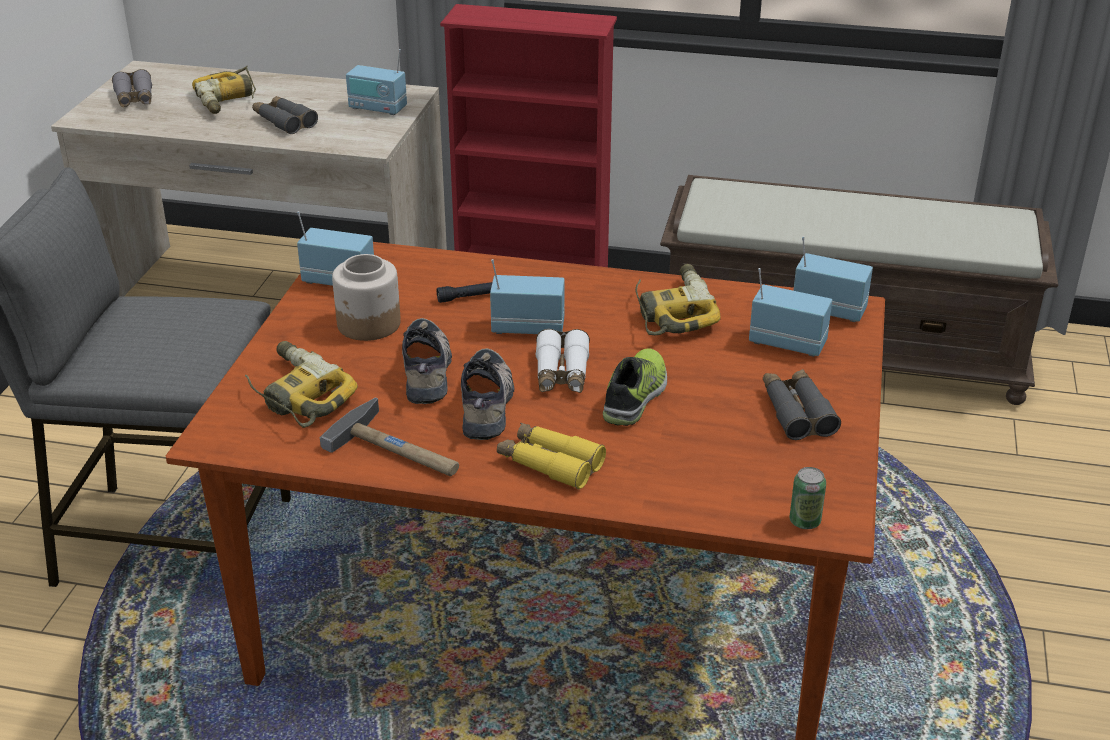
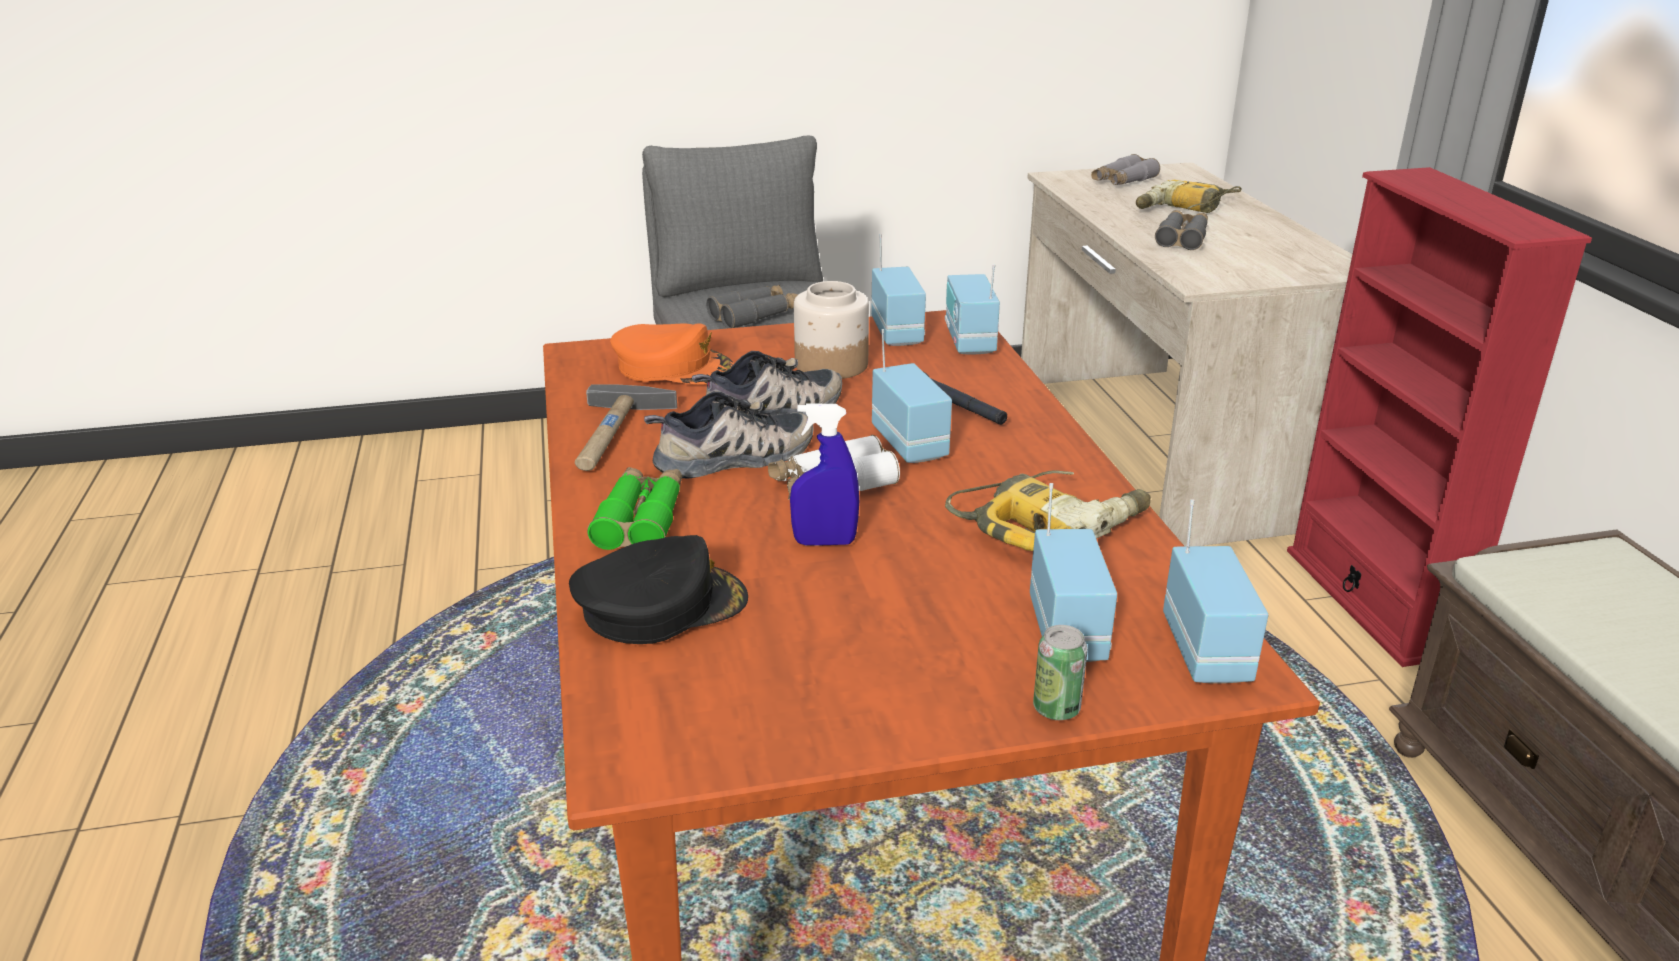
camera: 65 degrees right, 5 degrees down
(296, 395) = (674, 367): power drill -> orange cap
(377, 109) = (1284, 264): radio -> radio (969, 341)
(550, 463) = (641, 519): yellow binoculars -> green binoculars
(636, 396) = (824, 542): shoe -> blue spray bottle
(671, 477) = (661, 604): none -> black cap
(797, 412) = (889, 674): grey binoculars -> grey binoculars (755, 315)
(804, 521) = (619, 733): can -> can (1056, 709)

